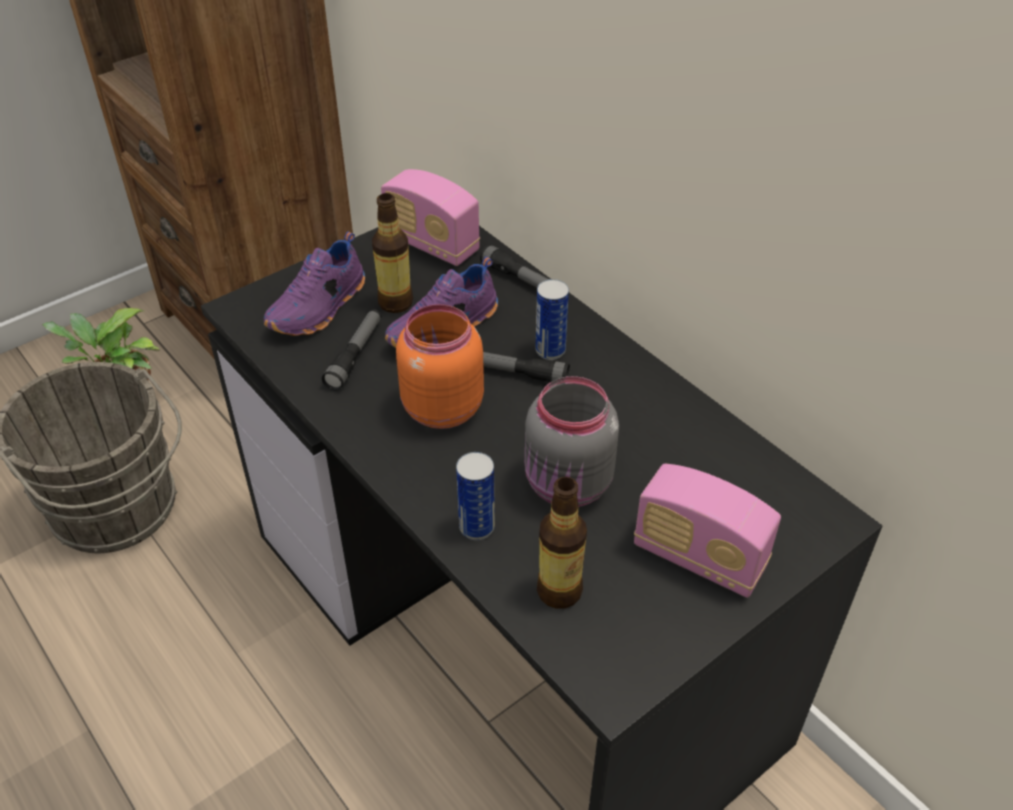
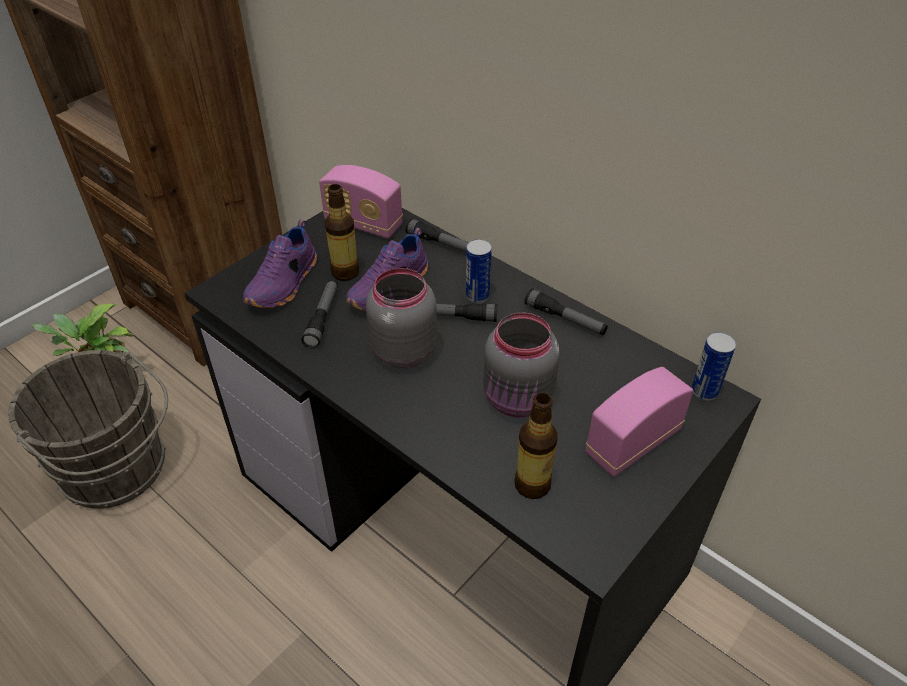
camera: 10 degrees left, 0 degrees up
(440, 408) = (401, 352): orange jar -> grey jar
(477, 527) = (454, 443): can -> can (704, 392)
(653, 392) = (565, 319): none -> flashlight
(699, 557) = (632, 442): radio -> radio turned 120 degrees clockwise

